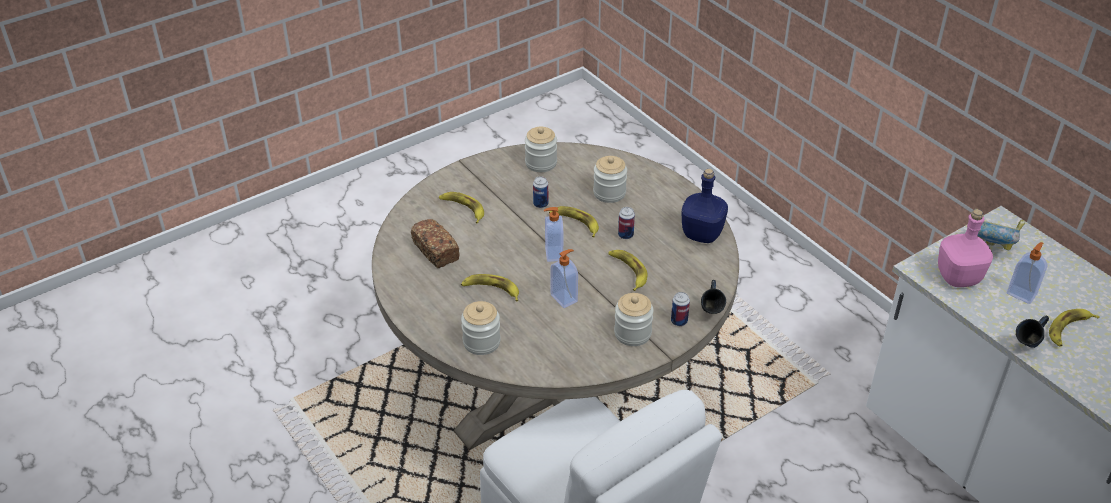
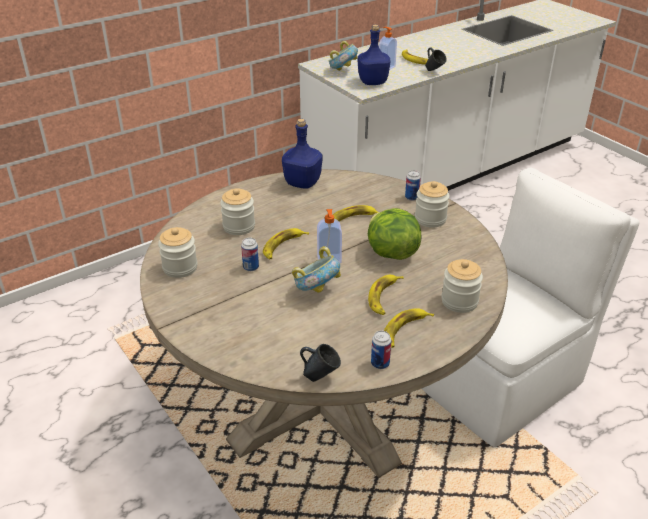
camera: 90 degrees left, 5 degrees down
(436, 251) = (325, 339): bread -> none
(463, 209) = (252, 321): banana -> banana (404, 330)
(504, 246) = (317, 290): none -> bowl
(564, 298) = (391, 253): soap dispenser -> lettuce
(625, 235) = (302, 219): can -> can (380, 364)
(710, 314) = (401, 184): blue mug -> blue mug (320, 376)
(957, 277) = (372, 82): pink bottle -> blue bottle

